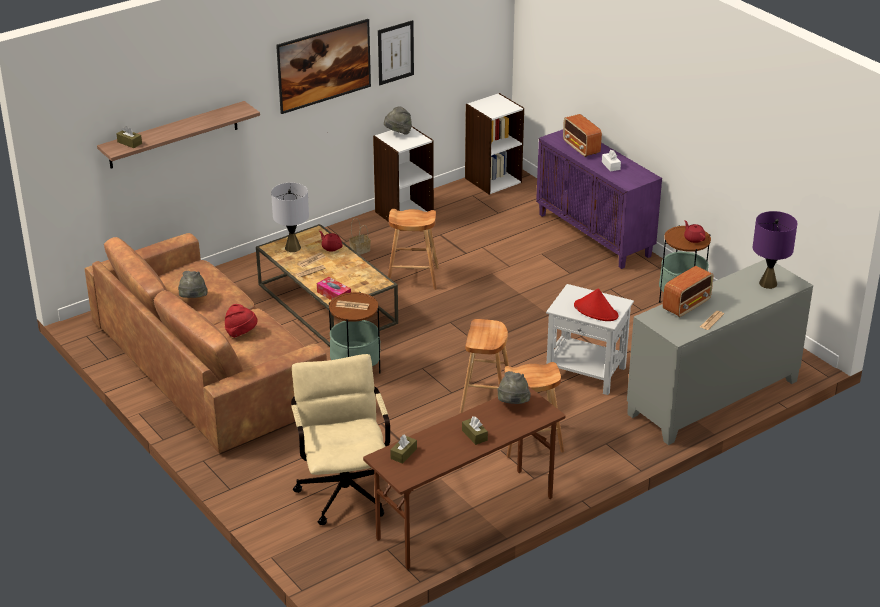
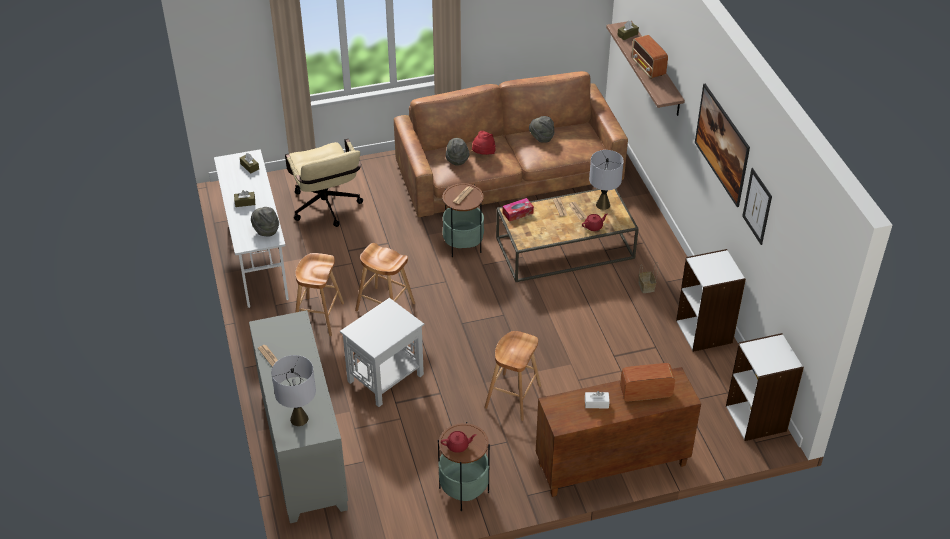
camera: 110 degrees right, 10 degrees up
(343, 488) = (327, 209): beige office chair -> beige office chair turned 60 degrees clockwise
(398, 133) = (726, 266): grey hat -> grey hat (457, 159)
(413, 278) = (585, 309): brown stool -> brown stool (513, 397)
(465, 519) = (257, 258): brown desk -> white desk
(595, 235) = (611, 465): purple cabinet -> brown cabinet
(596, 311) = (371, 327): red hat -> none
(687, 305) = (301, 349): radio -> radio (648, 68)
(768, 283) = (299, 419): purple table lamp -> grey table lamp

